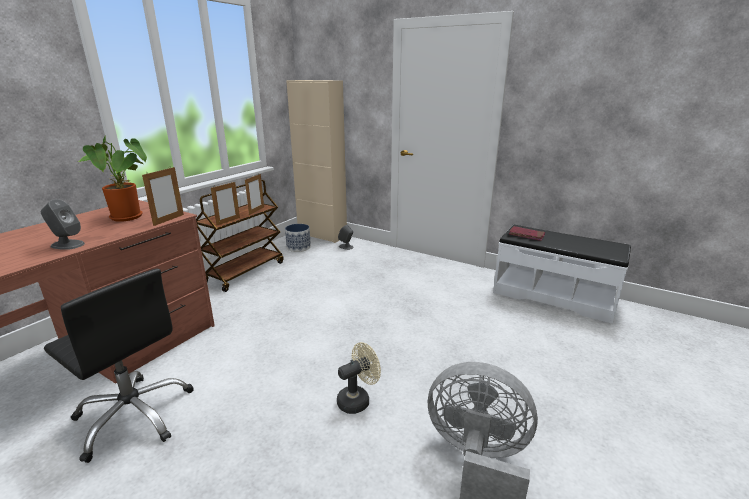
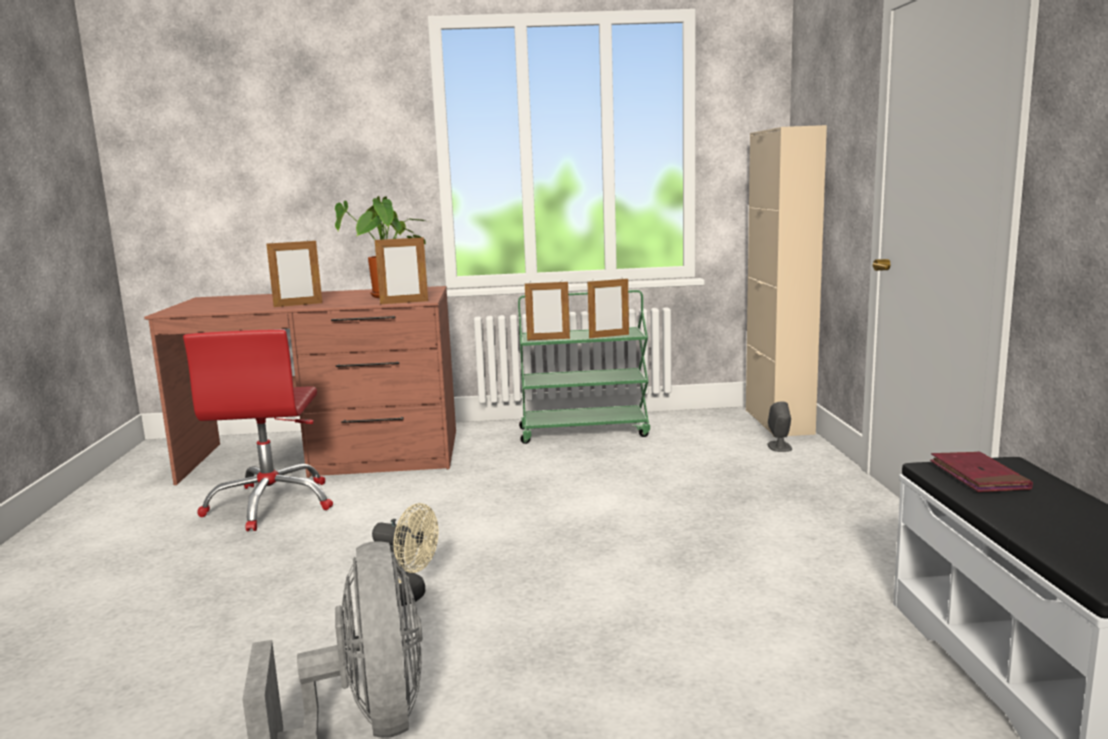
camera: 55 degrees right, 10 degrees down
(67, 245) = (298, 305): grey speaker -> picture frame
(134, 415) = (271, 504): black office chair -> red office chair
(245, 272) = (584, 432): brown cart -> green cart
(298, 247) = (707, 427): planter -> none

